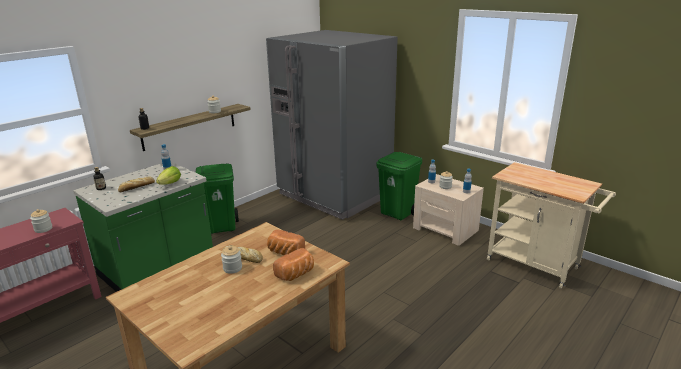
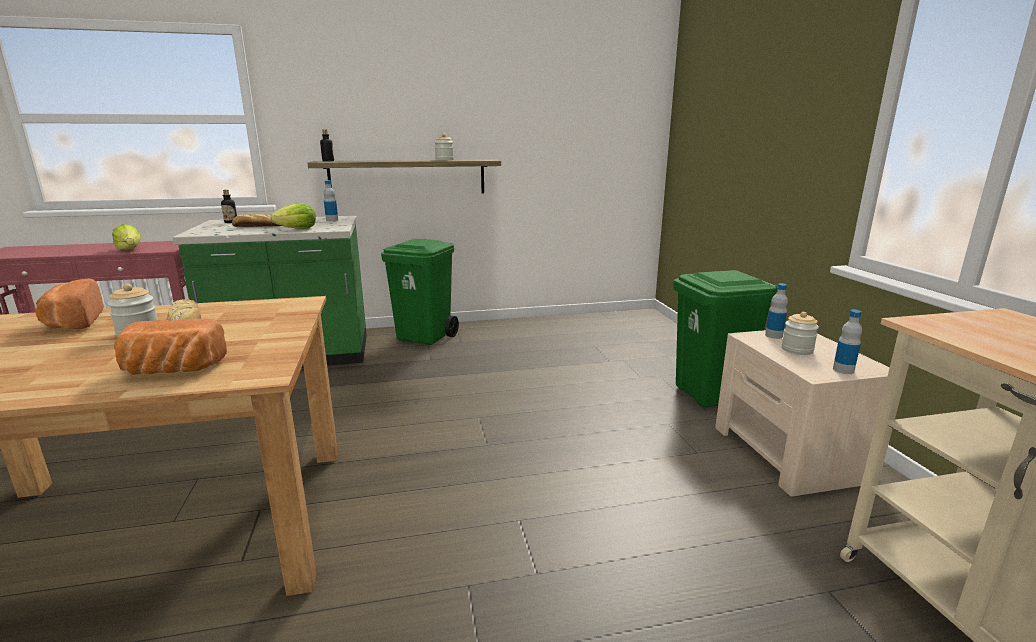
camera: 35 degrees right, 5 degrees down
(43, 229) = (130, 250): jar -> lettuce
(284, 252) = (244, 336): bread -> bread (73, 322)
(334, 194) = (629, 340): grey fridge -> none

